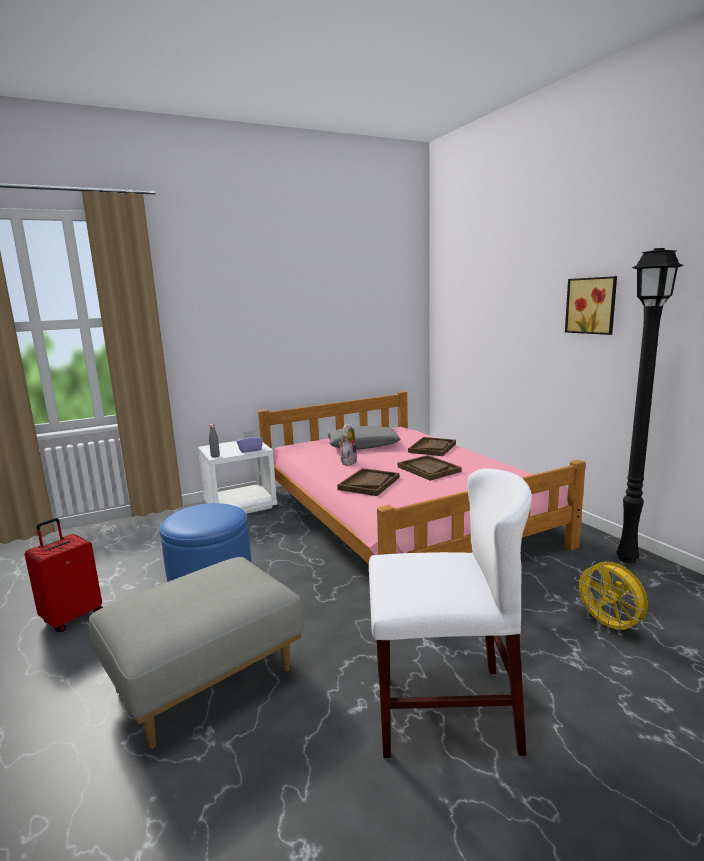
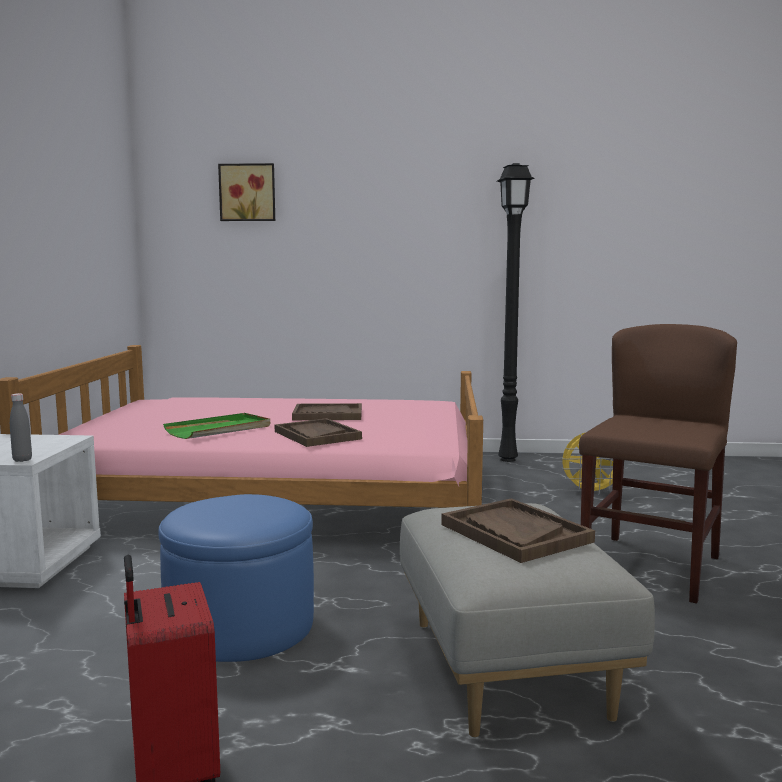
camera: 60 degrees left, 5 degrees down
(250, 450) = (56, 443): purple tissue box -> none
(348, 462) = (219, 429): plush toy -> green tray
(363, 445) = (175, 416): grey pillow -> none
(432, 448) = (265, 403): brown tray -> brown tray (514, 533)
(444, 710) = (650, 567): white chair -> brown chair
(592, 305) = (423, 218): picture -> picture (248, 192)

